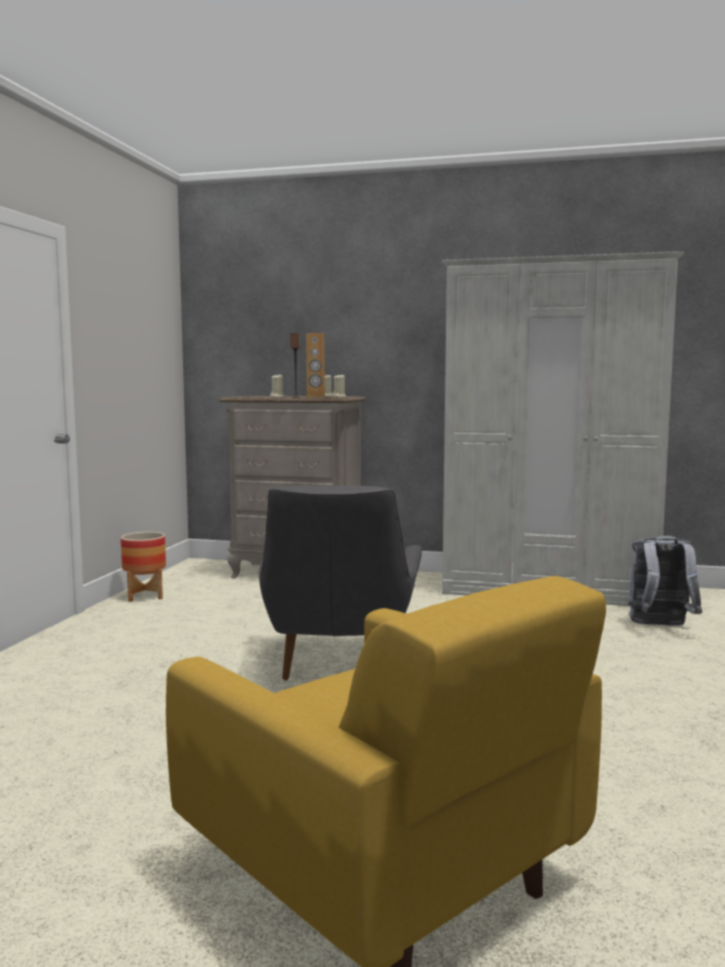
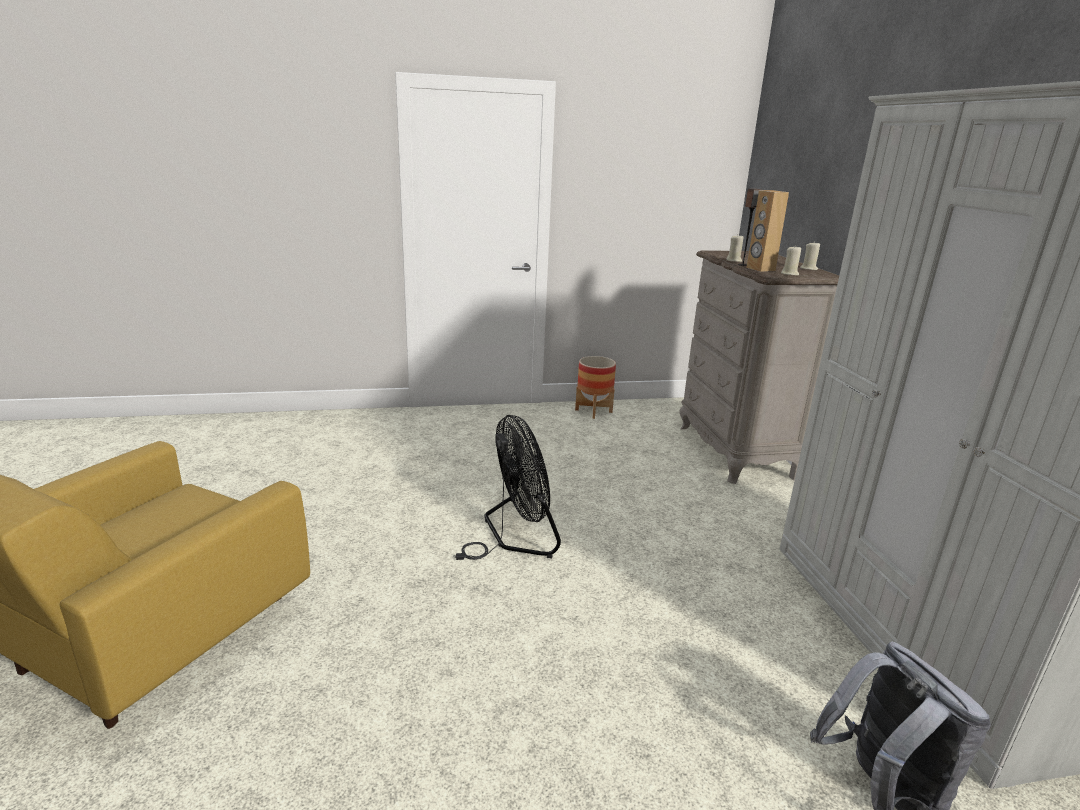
camera: 65 degrees right, 15 degrees up
(338, 664) = (510, 532): grey armchair -> black fan

